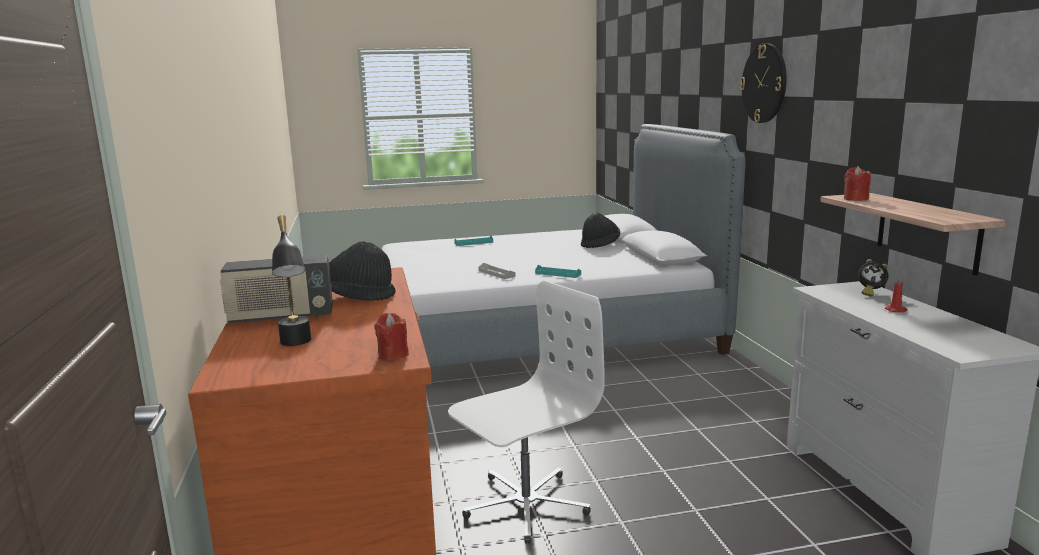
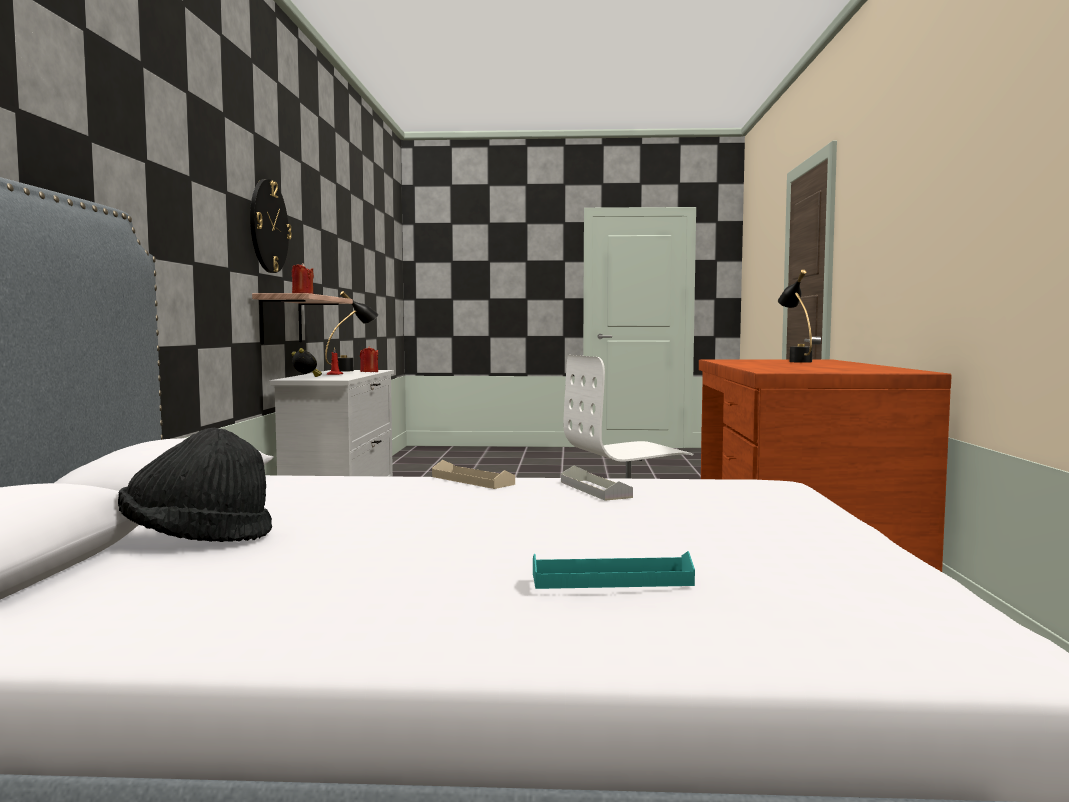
camera: 165 degrees left, 10 degrees down
(281, 317) = (835, 364): radio -> none
(358, 297) = (780, 366): black hat -> none
(393, 355) = (723, 360): red candle -> red candle (369, 372)
(558, 274) = (472, 480): turquoise tray -> beige tray
(764, 83) = (130, 129): wall clock -> wall clock (268, 226)
(981, 343) = (352, 370): none -> black table lamp

